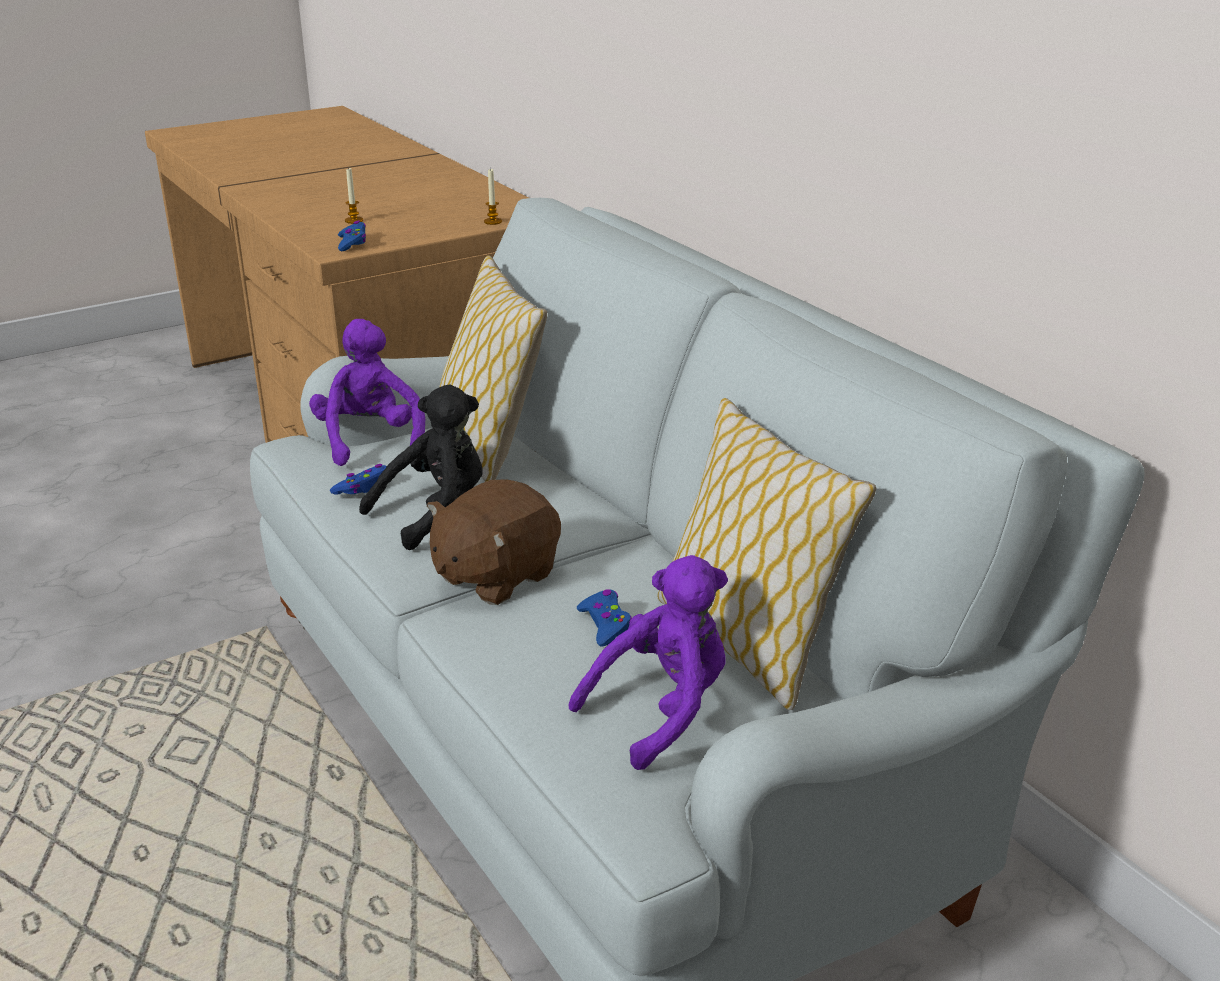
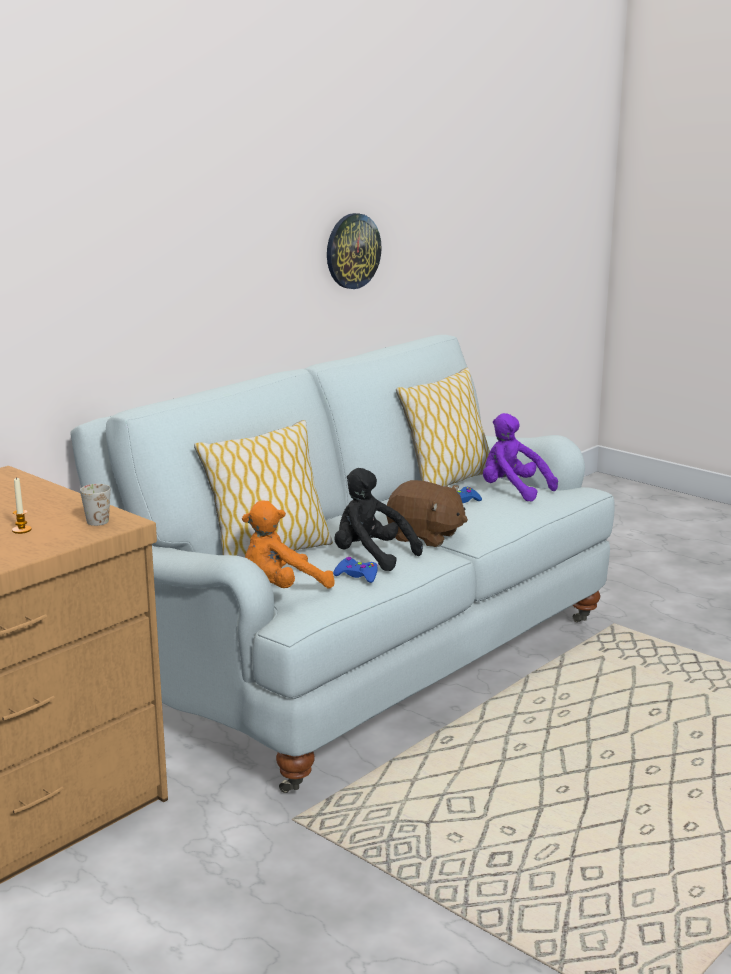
camera: 105 degrees left, 10 degrees down
(352, 243) = (96, 519): blue game controller -> white mug
(370, 440) = (281, 589): purple plush toy -> orange plush toy
(493, 222) = (26, 484): candle -> none
(1053, 167) = (352, 251): none -> wall clock

